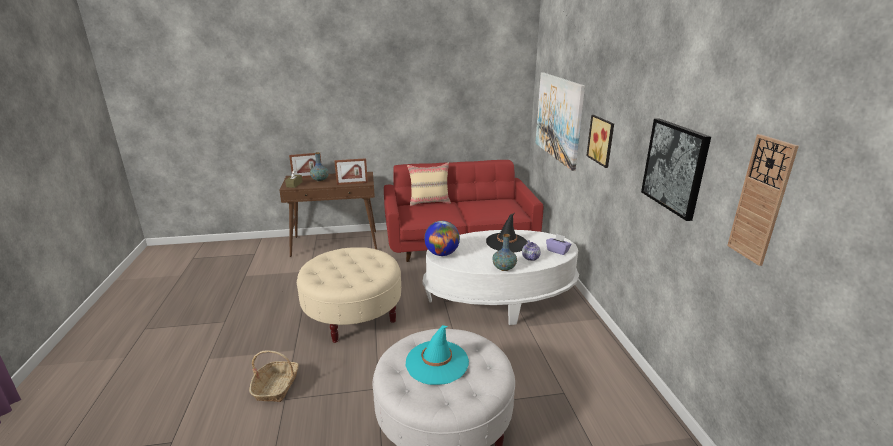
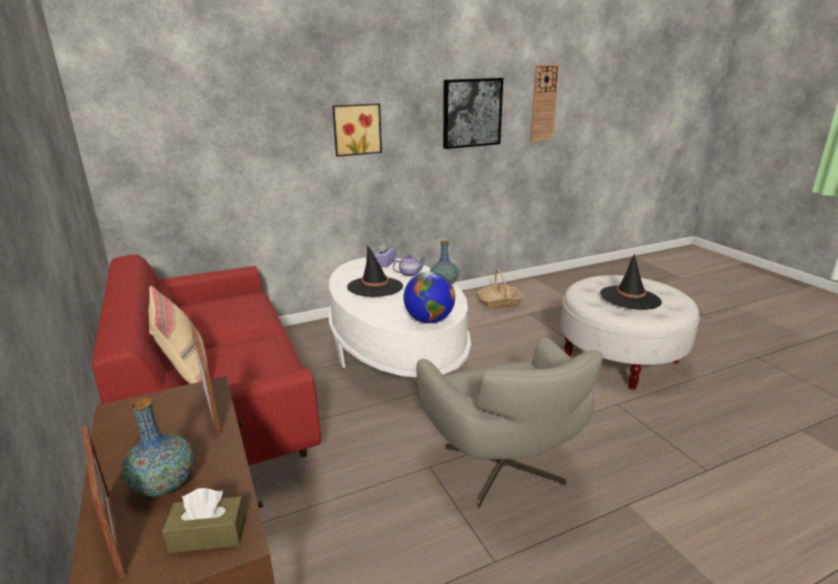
camera: 105 degrees left, 0 degrees up
(276, 386) = (701, 488): basket -> basket (499, 303)
(353, 315) = (505, 469): beige ottoman -> grey armchair
(437, 362) = (630, 298): turquoise hat -> black hat
(558, 118) = (221, 139): picture -> none

